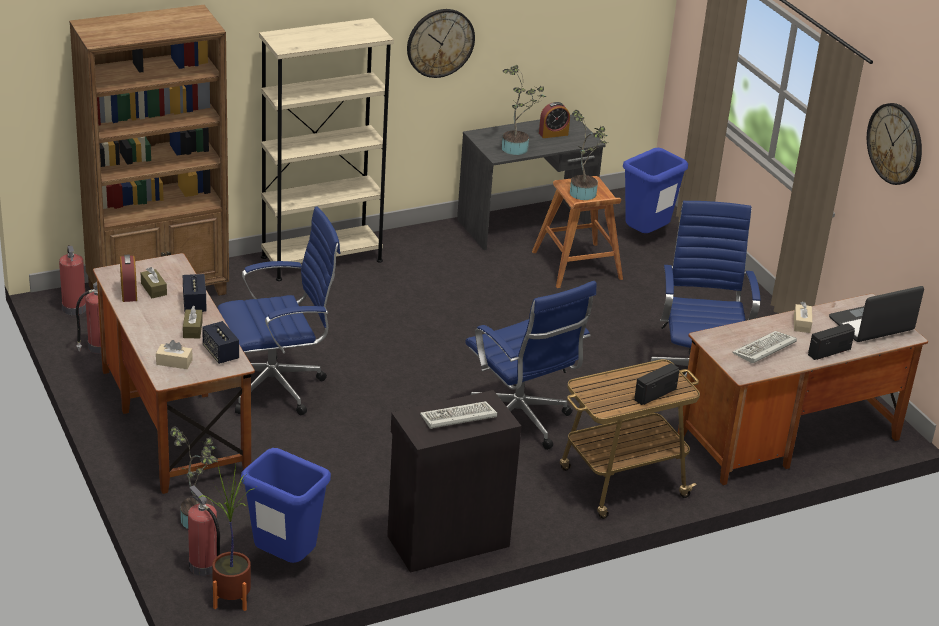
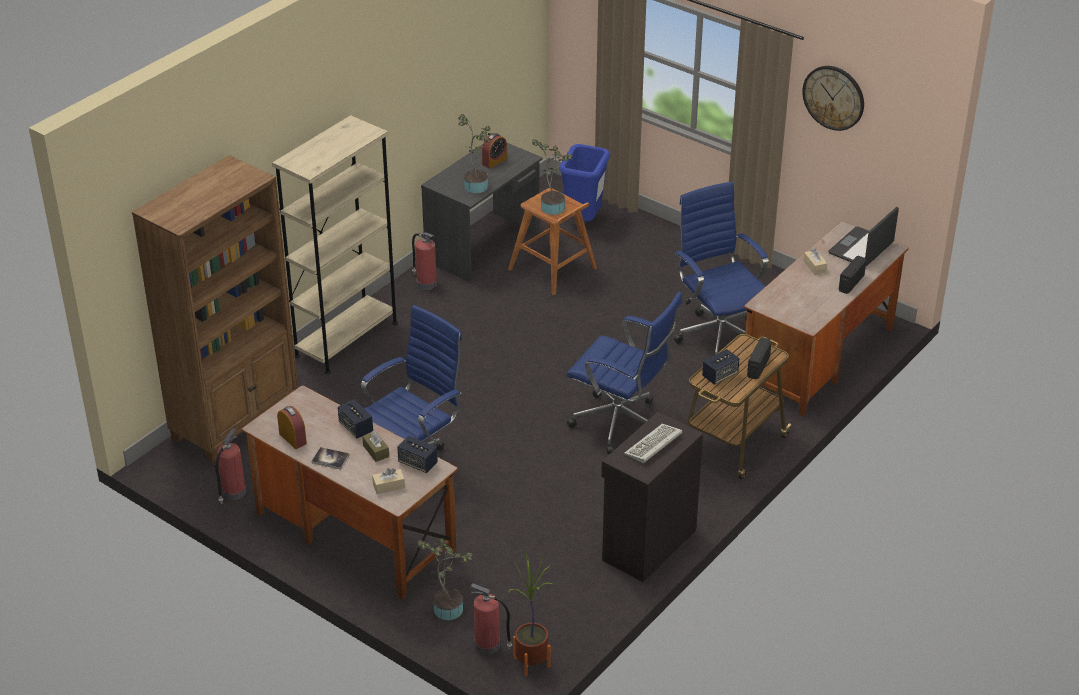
camera: 25 degrees left, 5 degrees up
(74, 307) = (178, 465): fire extinguisher -> fire extinguisher (426, 283)
(144, 321) = (330, 459): none -> book
(153, 289) = (310, 427): brown tissue box -> none
(284, 560) = (543, 613): blue trash can -> none
(440, 42) = (396, 115): wall clock -> none
(606, 388) = (720, 375): none -> speaker
(763, 350) = (807, 299): keyboard -> none

